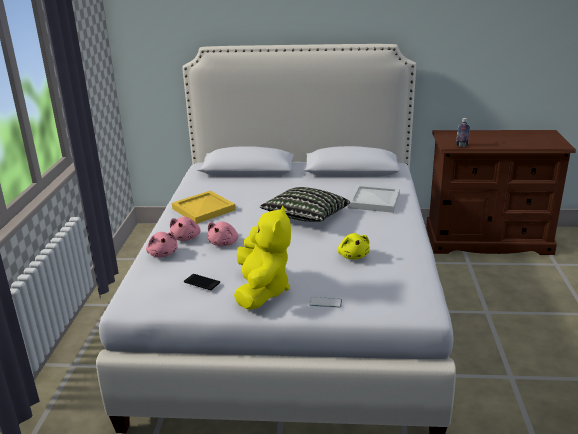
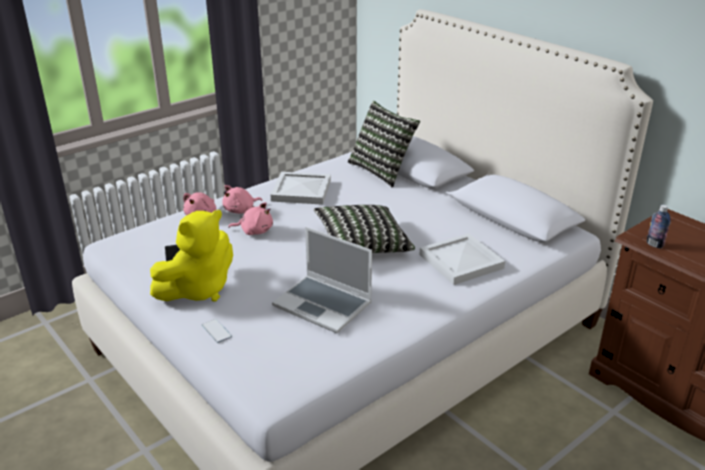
camera: 45 degrees right, 5 degrees up
(204, 209) = (302, 191): yellow tray -> white tray
(224, 243) = (254, 231): pink plush toy -> pink plush toy turned 150 degrees counterclockwise
(231, 178) = (382, 170): none -> pillow
(353, 256) = (324, 305): yellow plush toy -> laptop

